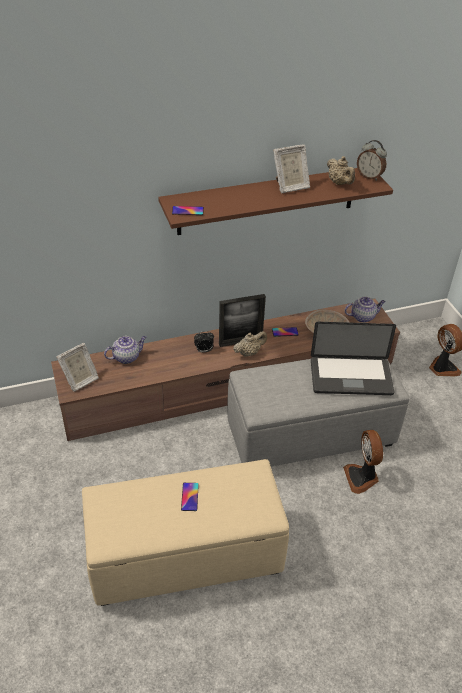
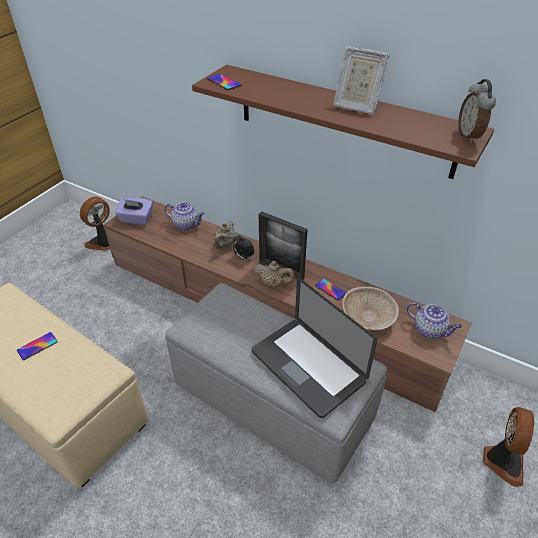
camera: 50 degrees right, 0 degrees up
(80, 380) = (136, 219): picture frame -> purple tissue box
(339, 183) = (417, 126): beige teapot -> beige teapot (225, 245)
(362, 478) = (260, 483): fan -> fan (103, 243)

